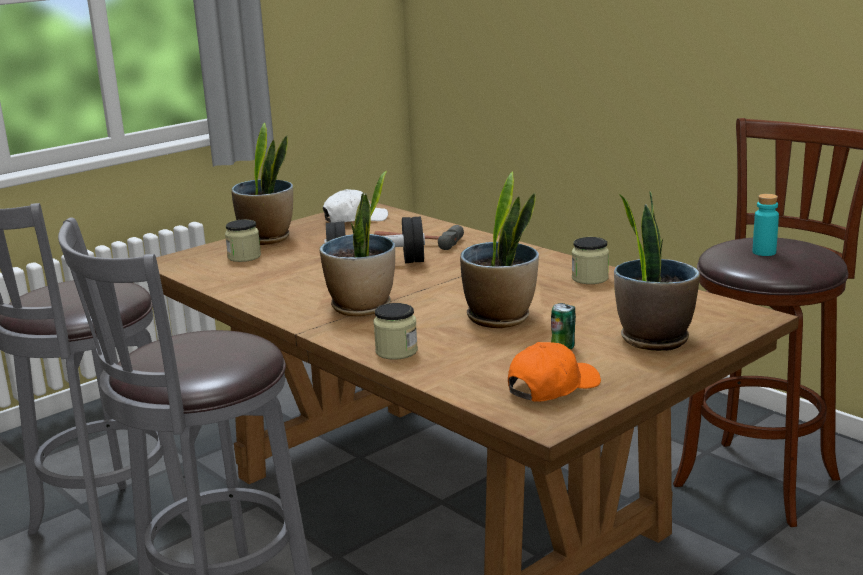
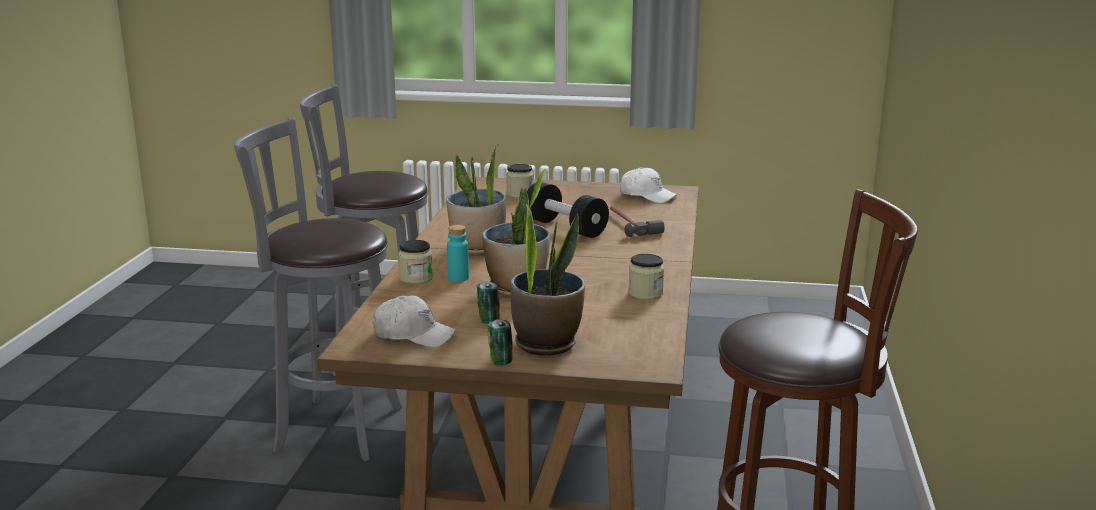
camera: 50 degrees right, 0 degrees up
(267, 238) = (564, 188): potted plant -> none
(552, 387) = (413, 335): orange cap -> white cap
(670, 366) = (500, 361): none -> can
(764, 252) = (784, 329): turquoise bottle -> turquoise bottle (458, 278)

